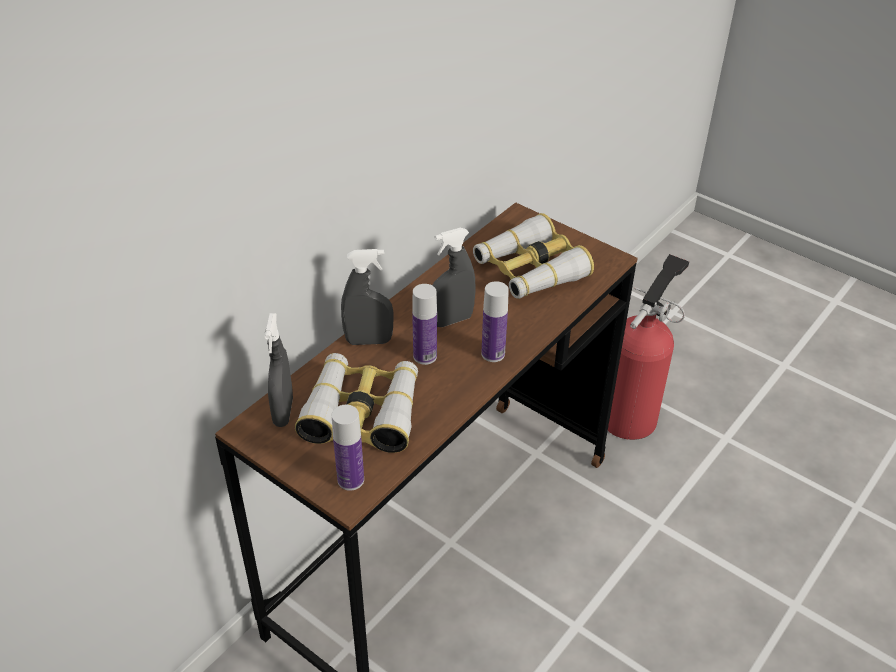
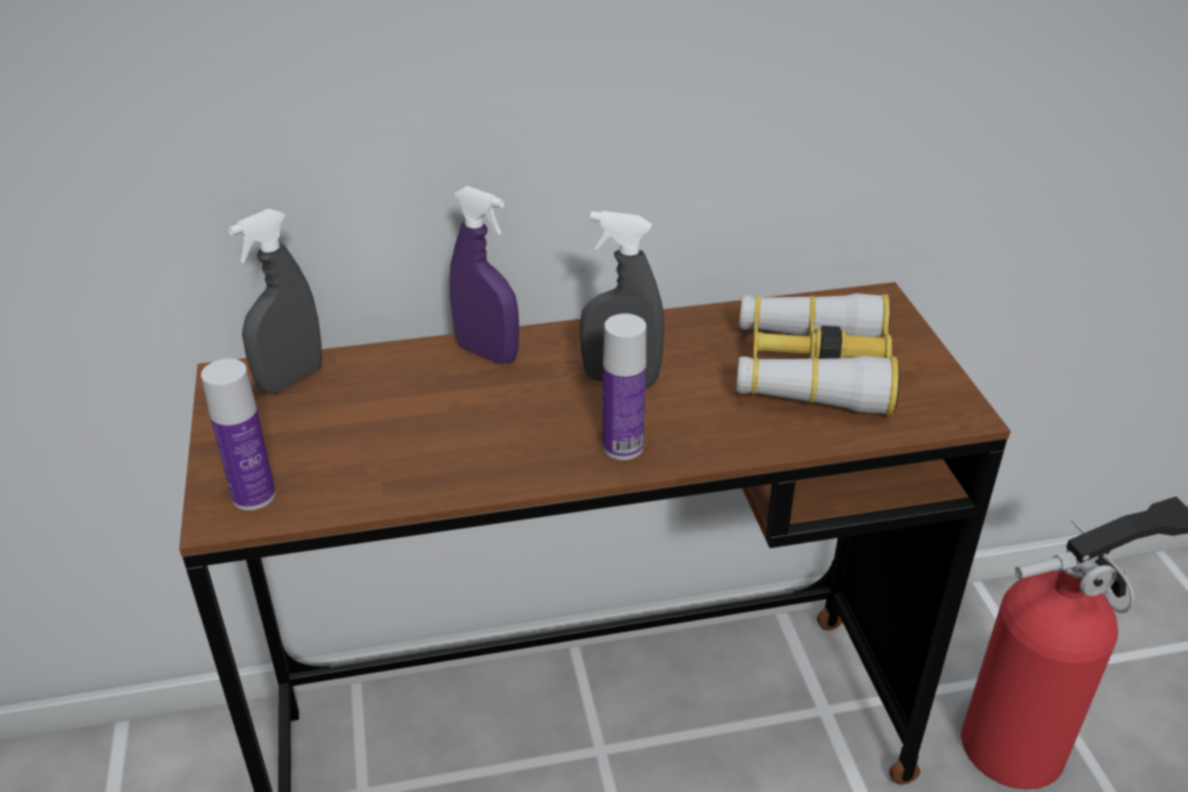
camera: 40 degrees right, 5 degrees down
(362, 412) = (372, 427): binoculars -> none
(369, 341) = (487, 352): grey spray bottle -> purple spray bottle
(425, 356) = (530, 404): bottle -> none

